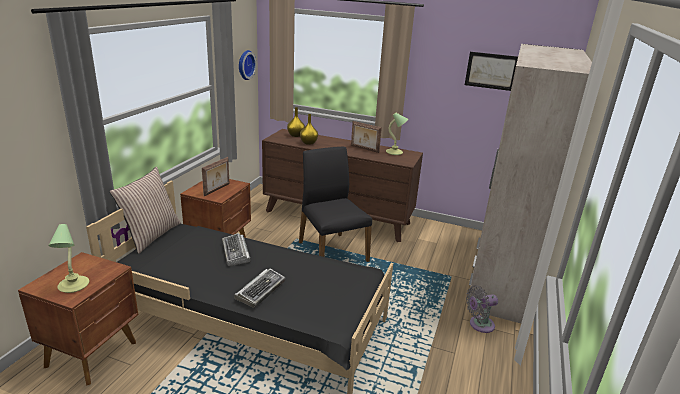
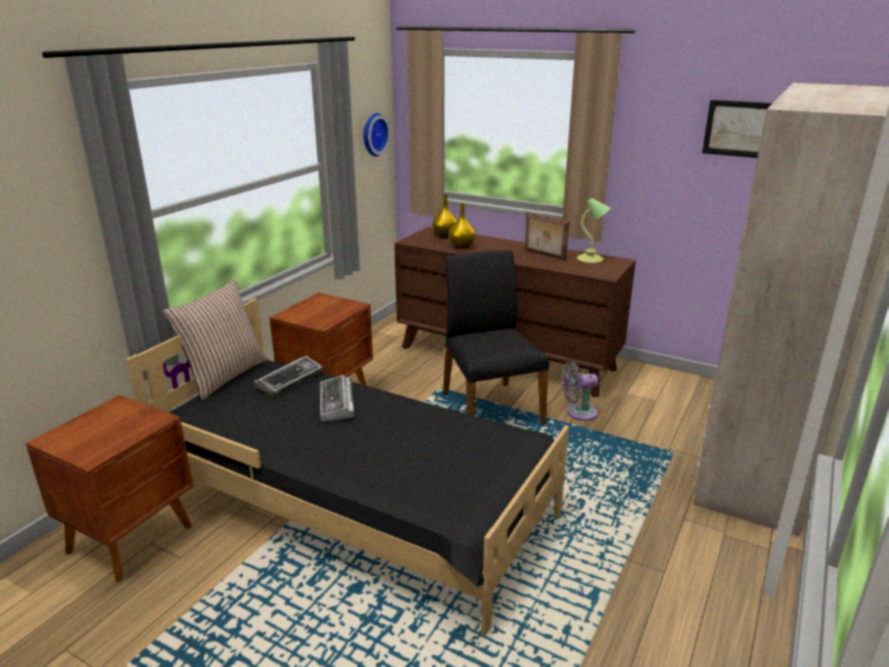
camera: 10 degrees right, 0 degrees up
(73, 286) = (97, 440): table lamp -> none
(217, 190) = (322, 313): picture frame -> none
(261, 290) = (362, 459): keyboard -> keyboard (290, 380)
(479, 325) = (711, 530): grey fan -> grey fan (578, 412)

